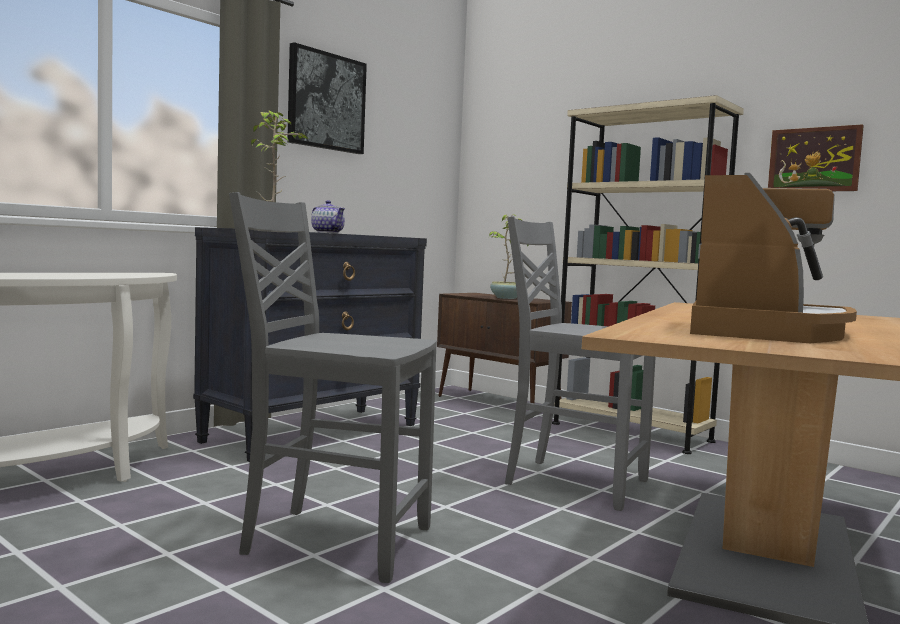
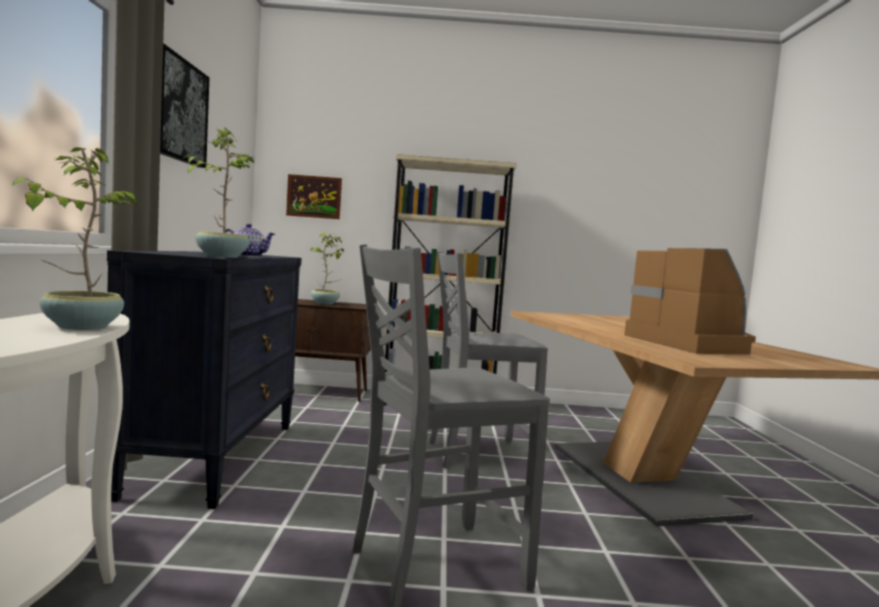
camera: 40 degrees left, 0 degrees up
(105, 276) = (81, 326): none -> potted plant
(814, 160) = (552, 211): picture -> picture (314, 197)

